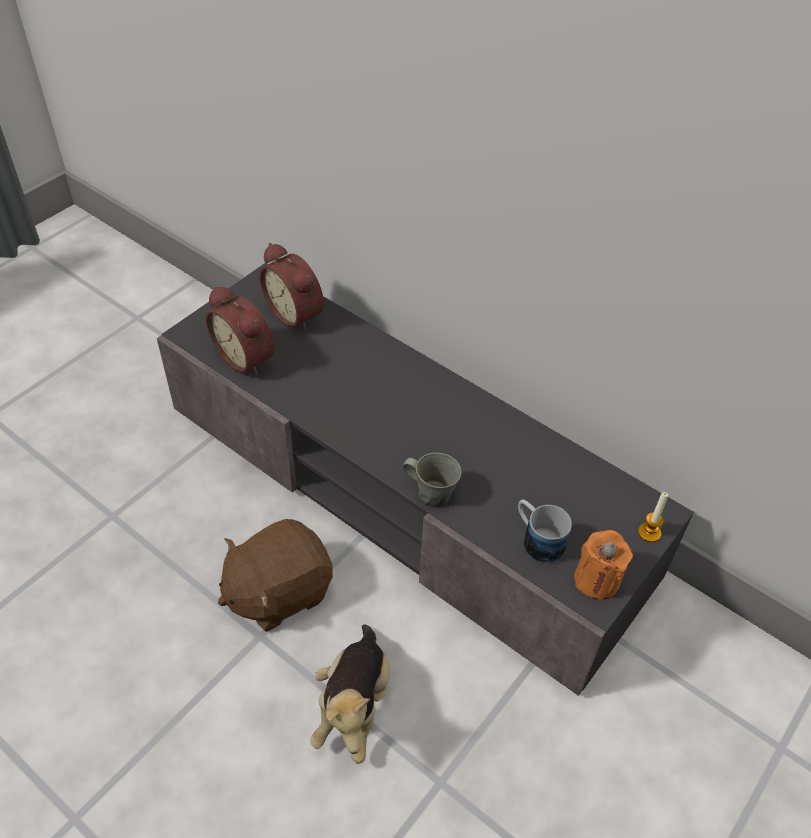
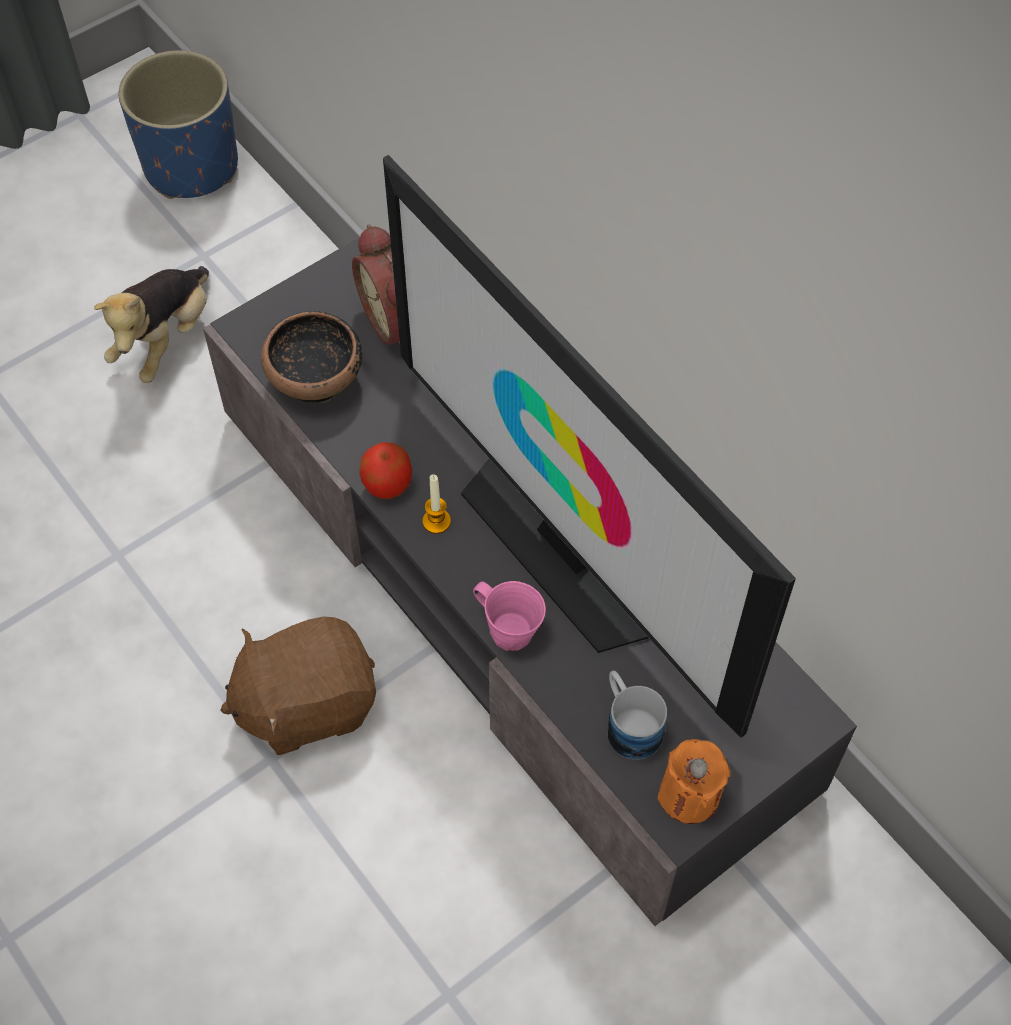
camera: 15 degrees right, 10 degrees up
(117, 268) = (191, 167): none -> blue planter
(247, 356) = (316, 378): alarm clock -> bowl
(316, 414) = (388, 485): none -> apple
(354, 706) = (366, 875): plush toy -> plush toy (165, 339)
(432, 493) = (509, 630): grey mug -> pink mug
(455, 433) = (566, 546): none -> television
(649, 532) = (783, 743): candle -> candle (436, 521)

